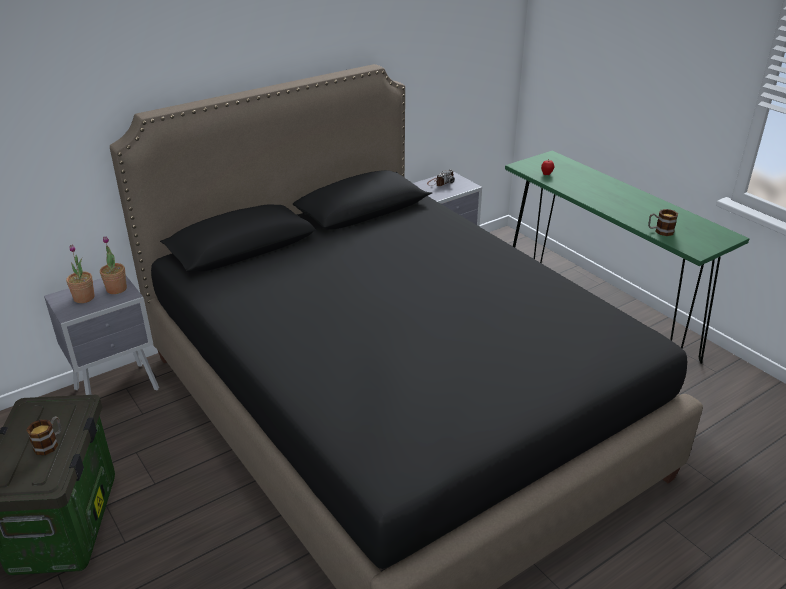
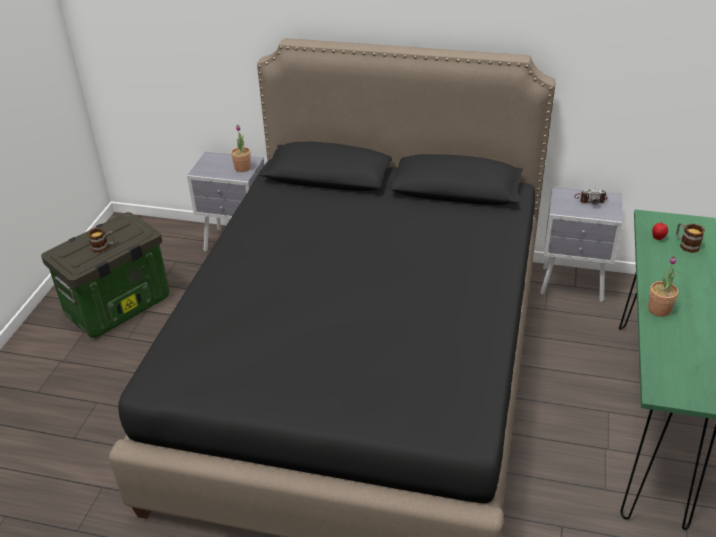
camera: 50 degrees right, 5 degrees up
(84, 298) = (219, 164): potted plant -> potted plant (659, 309)
(660, 231) = (660, 353): mug -> mug (686, 244)

